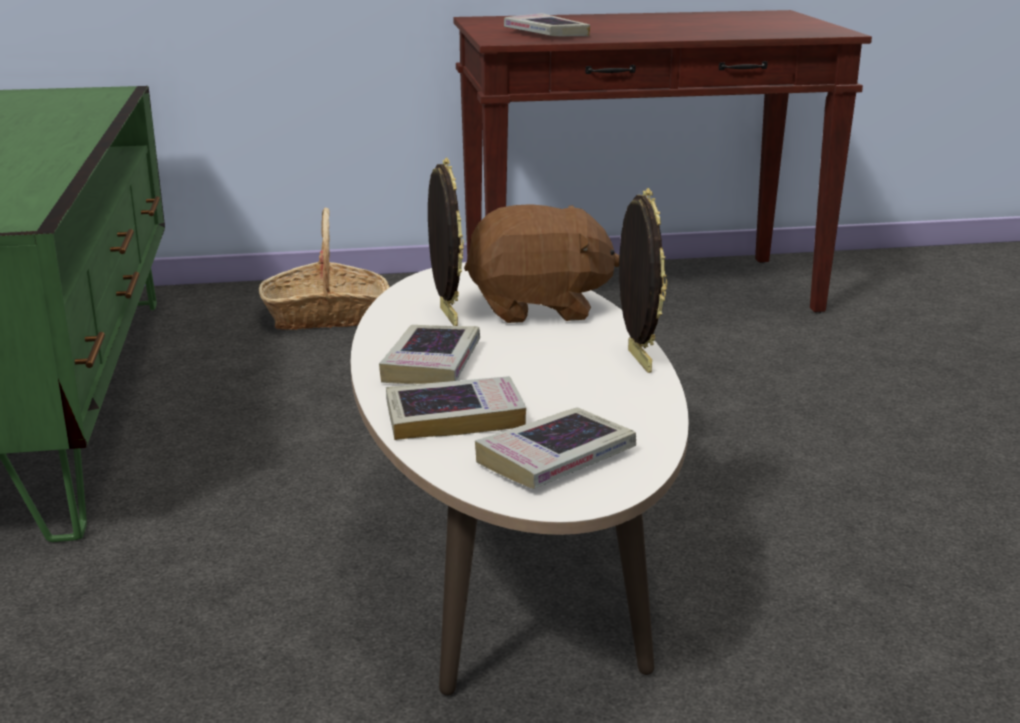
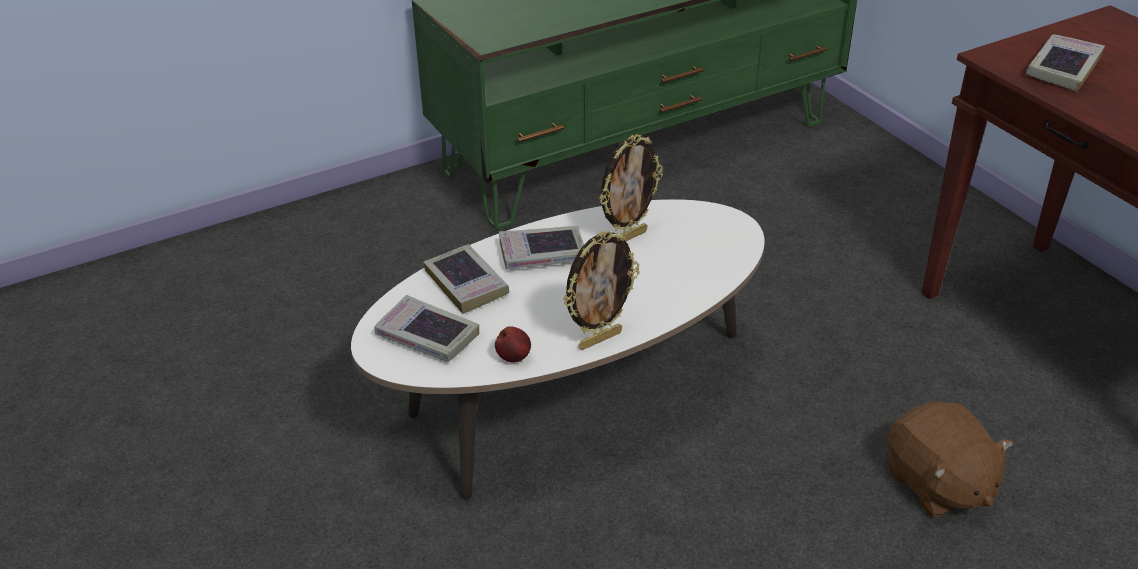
camera: 70 degrees right, 15 degrees up
(326, 316) = (874, 202): basket -> none
(539, 308) = (674, 273): brown plush toy -> brown plush toy (937, 484)
(642, 411) = (514, 357): none -> apple

